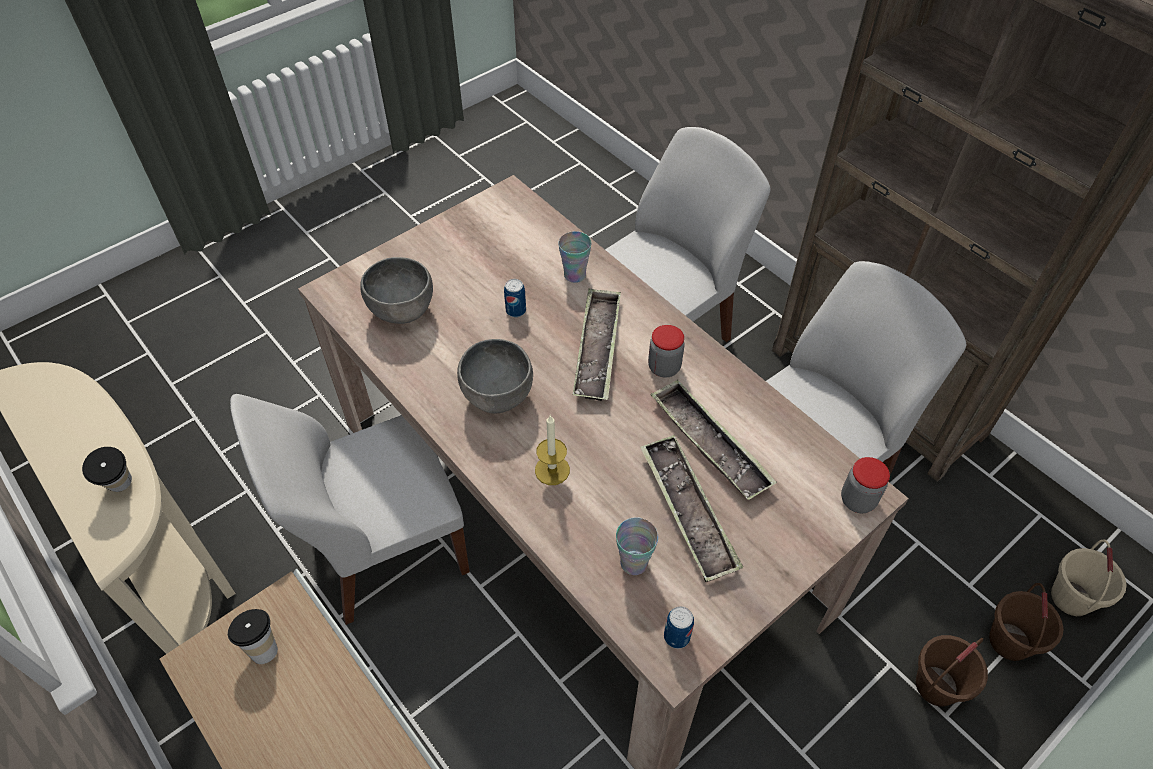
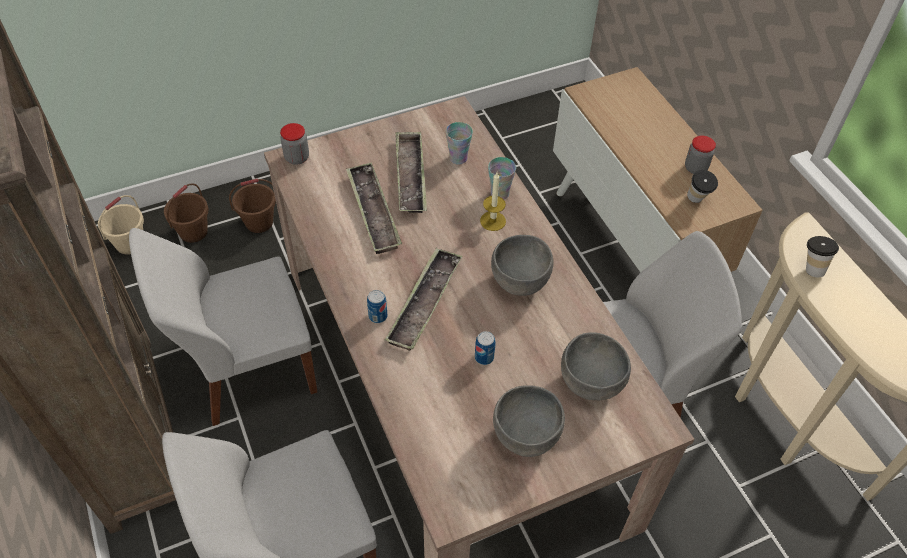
camera: 165 degrees left, 0 degrees up
(459, 256) = (525, 437): none -> grey bowl
(575, 275) = (416, 382): cup -> cup (499, 193)
(664, 367) = (377, 274): jar -> jar (695, 168)
(676, 636) = (449, 121): can -> can (378, 316)

